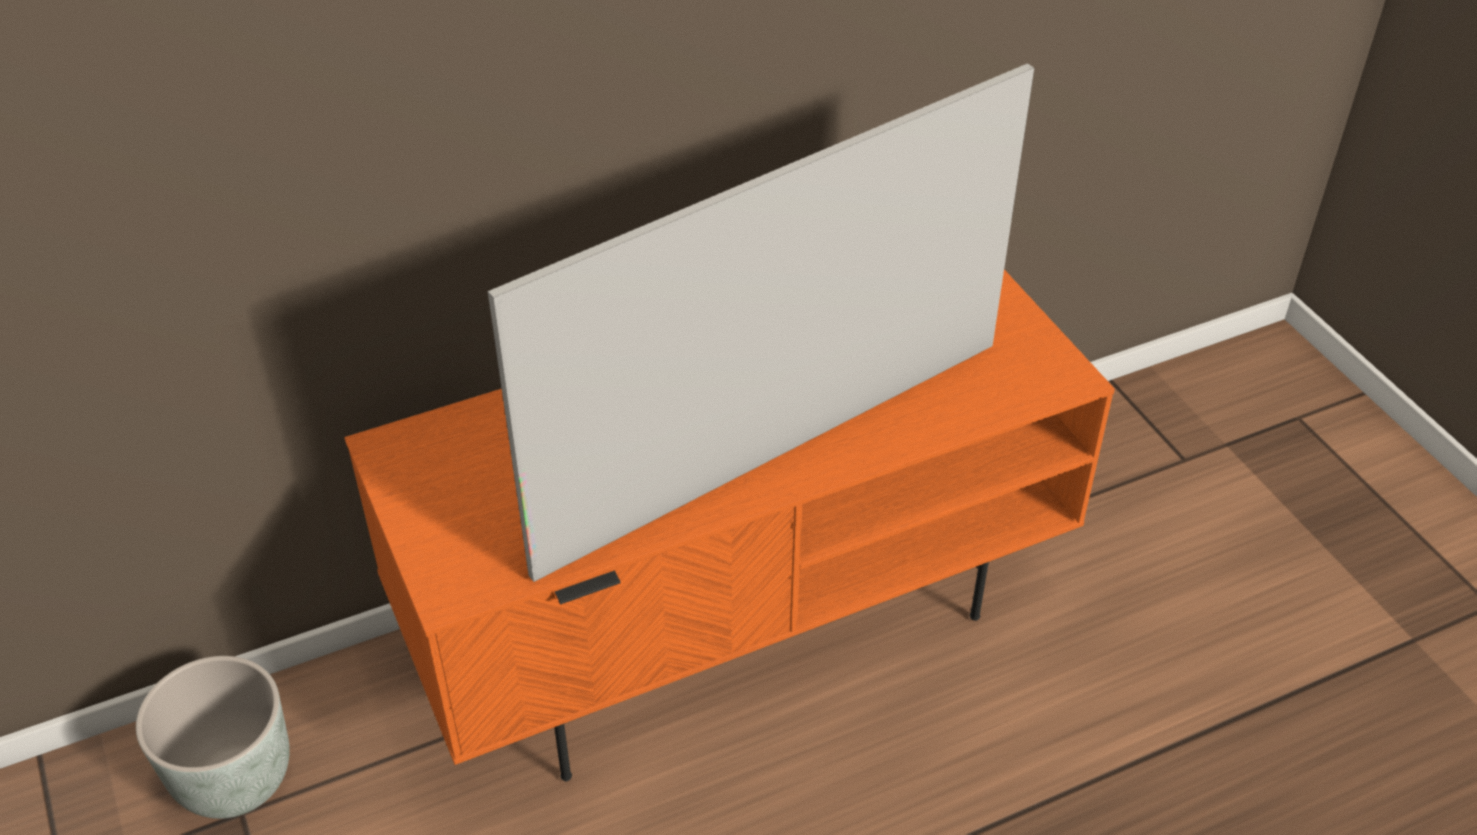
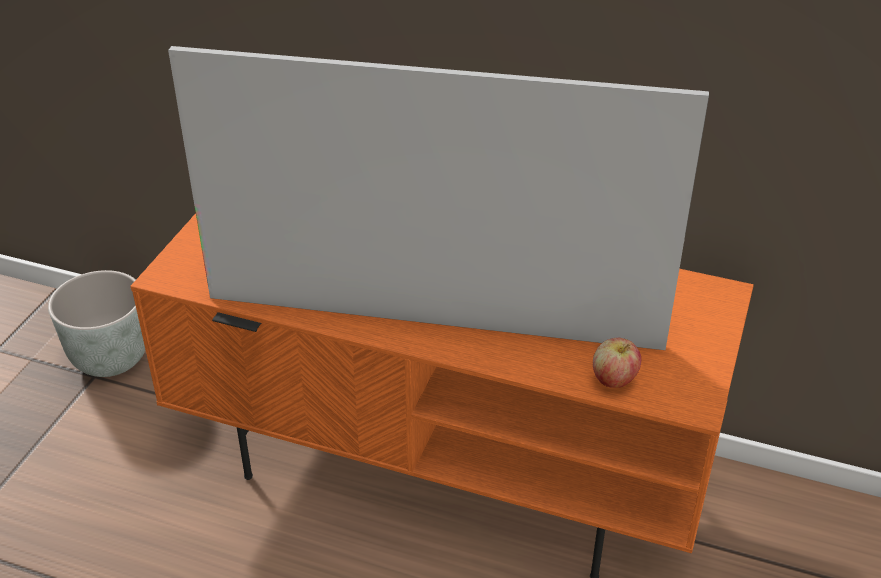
camera: 45 degrees right, 5 degrees down
(990, 400) = (614, 380): none -> apple

